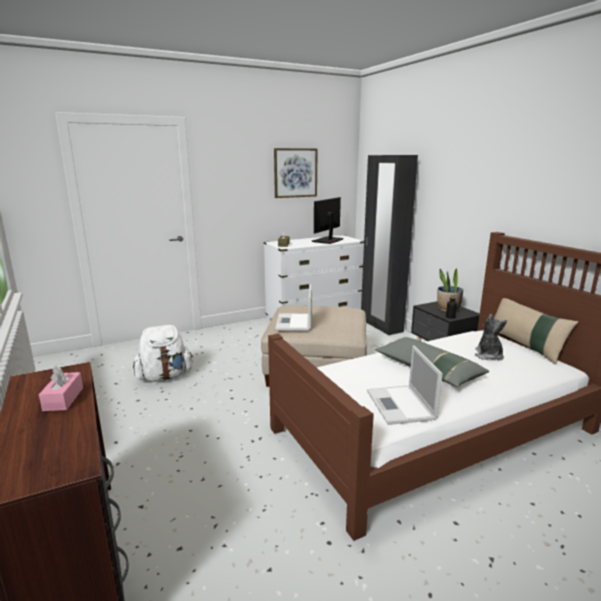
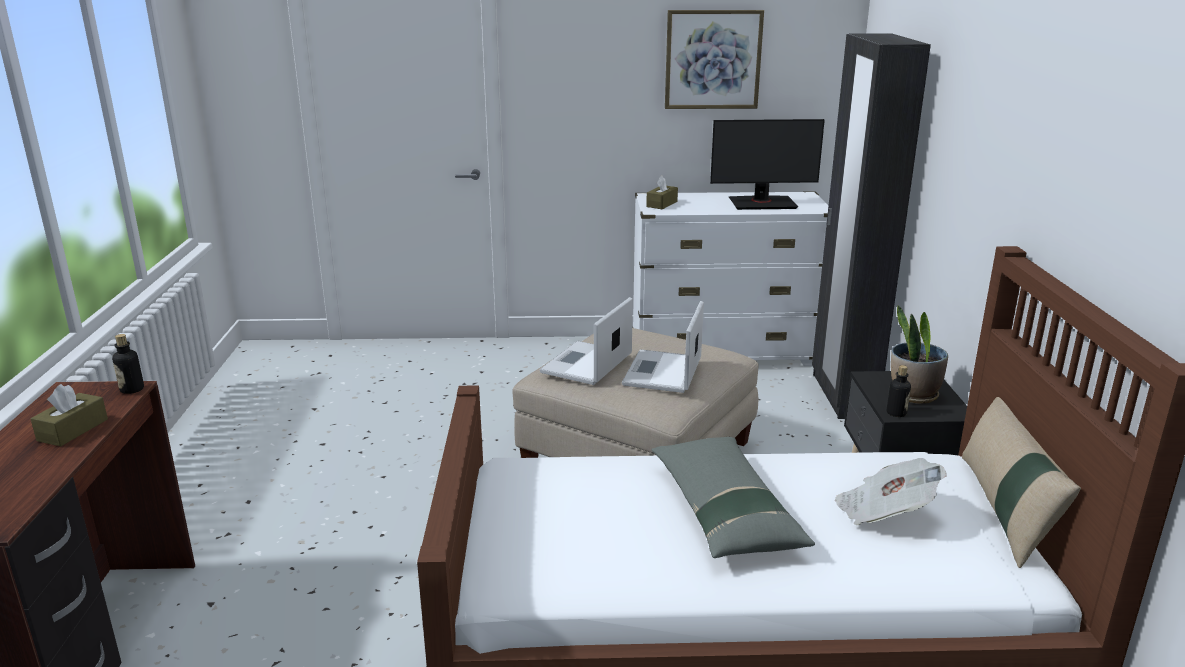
camera: 25 degrees right, 5 degrees up
(63, 399) = (73, 430): pink tissue box -> brown tissue box
(78, 369) = (132, 389): none -> bottle
(165, 377) = (387, 414): white backpack -> none
(328, 240) = (762, 203): monitor -> monitor turned 150 degrees counterclockwise
(401, 405) = (596, 563): laptop -> laptop (662, 373)
(488, 355) = (884, 512): plush toy -> newspaper

